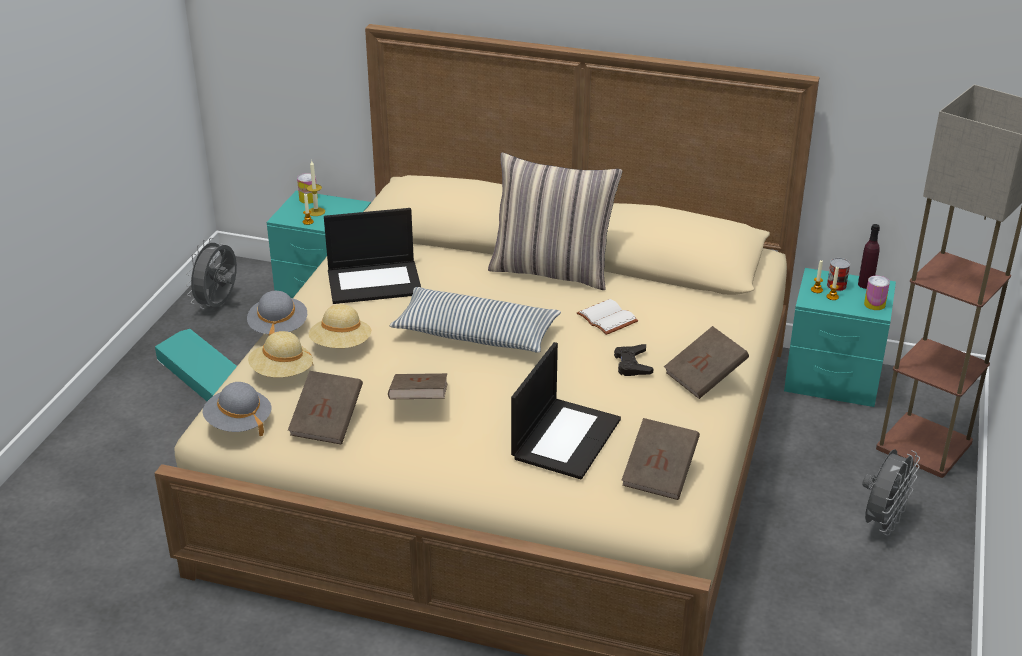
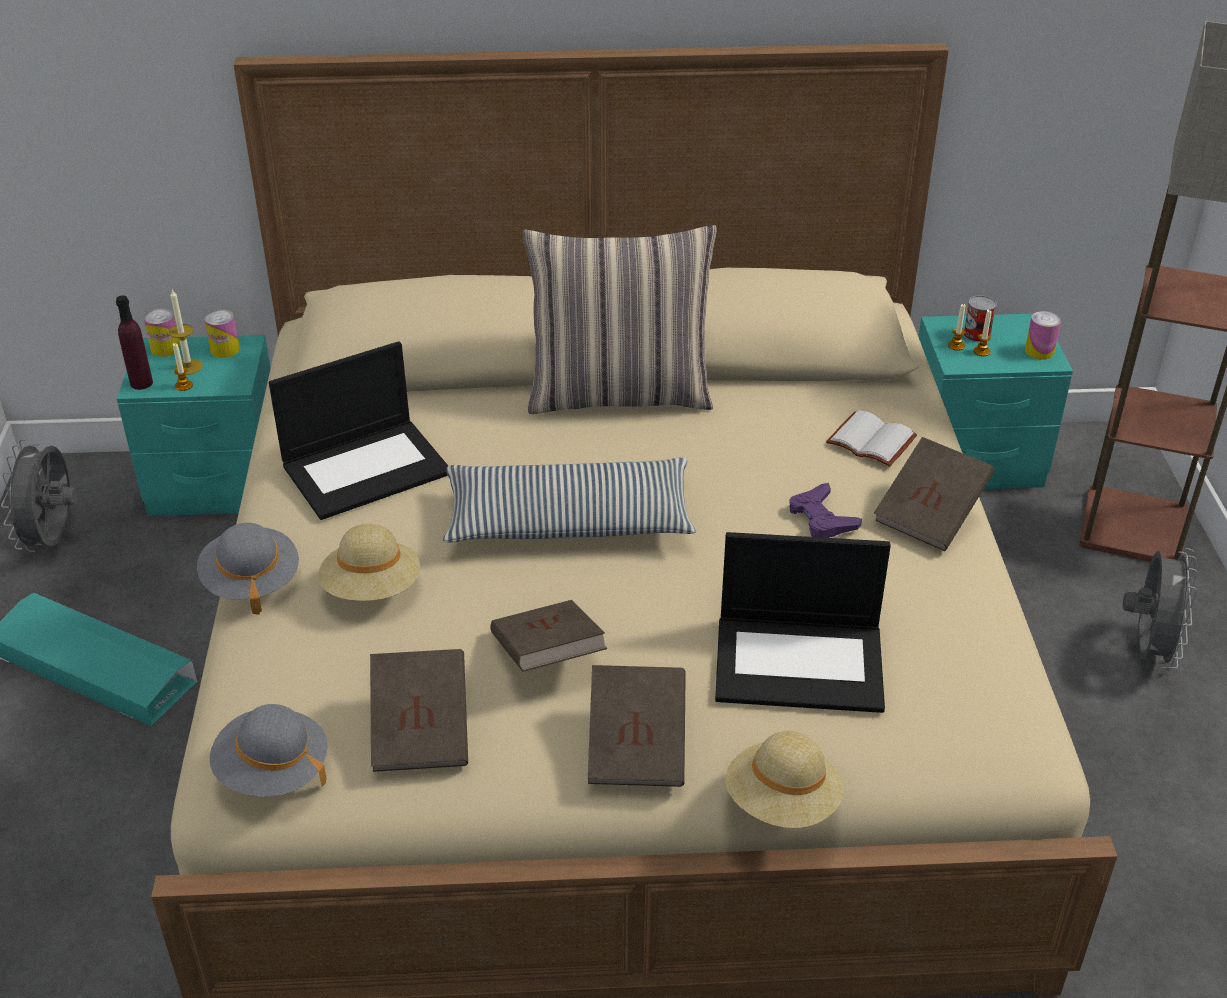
camera: 20 degrees left, 5 degrees up
(282, 373) = (300, 661): beige hat -> beige hat (782, 803)
(342, 206) = (225, 349): none -> can
(565, 437) = (801, 663): laptop -> laptop turned 90 degrees clockwise
(605, 318) = (740, 454): white book -> white book (869, 442)
(632, 364) = (821, 518): black game controller -> purple game controller
(659, 474) = (966, 688): brown book -> brown book (637, 747)
(865, 284) = (1010, 325): purple bottle -> purple bottle (141, 383)

